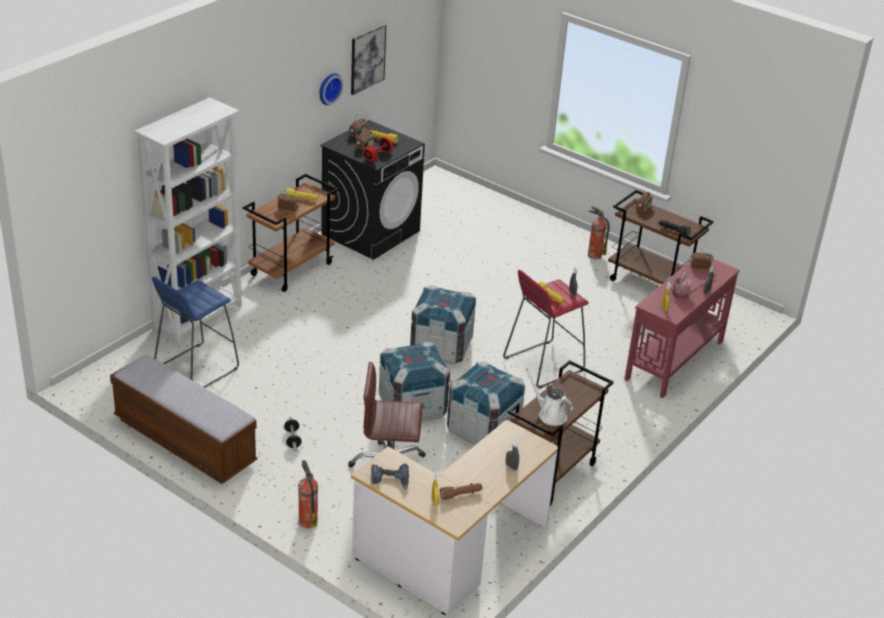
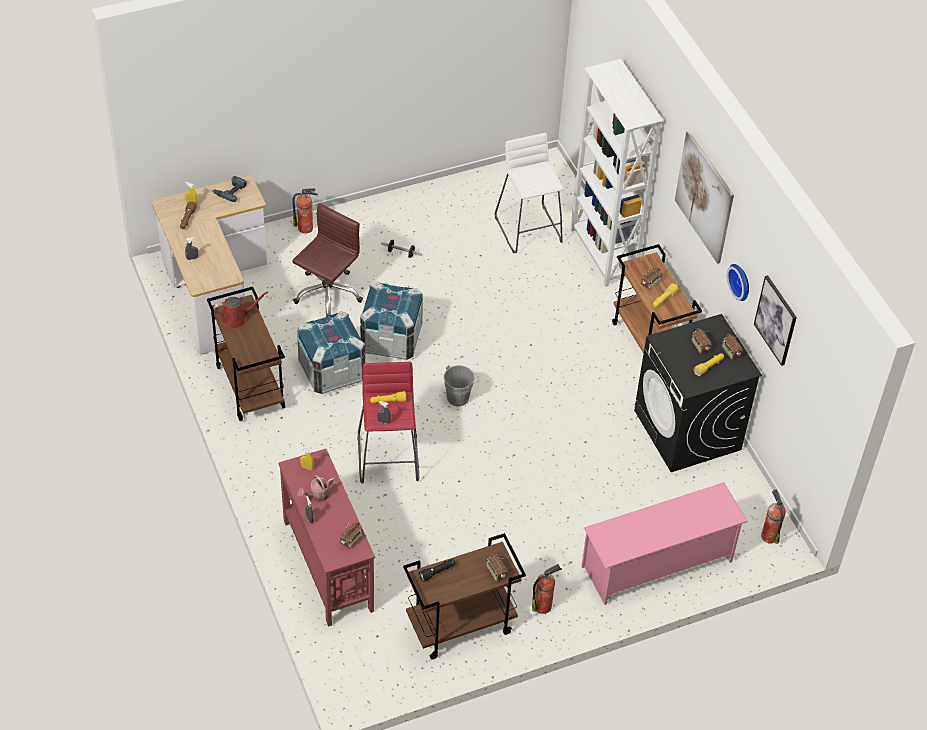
camera: 120 degrees right, 15 degrees up
(184, 441) = (440, 195): bench -> none
(195, 369) = (529, 229): blue stool -> white stool
(273, 86) = (704, 197): none -> picture
(377, 156) = (674, 348): red dumbbell -> none
(435, 183) = (769, 535): none -> fire extinguisher
(441, 347) = (460, 396): crate -> grey bucket
(507, 219) = (657, 564): none -> pink shoe rack
(549, 415) = (237, 318): white watering can -> red watering can

